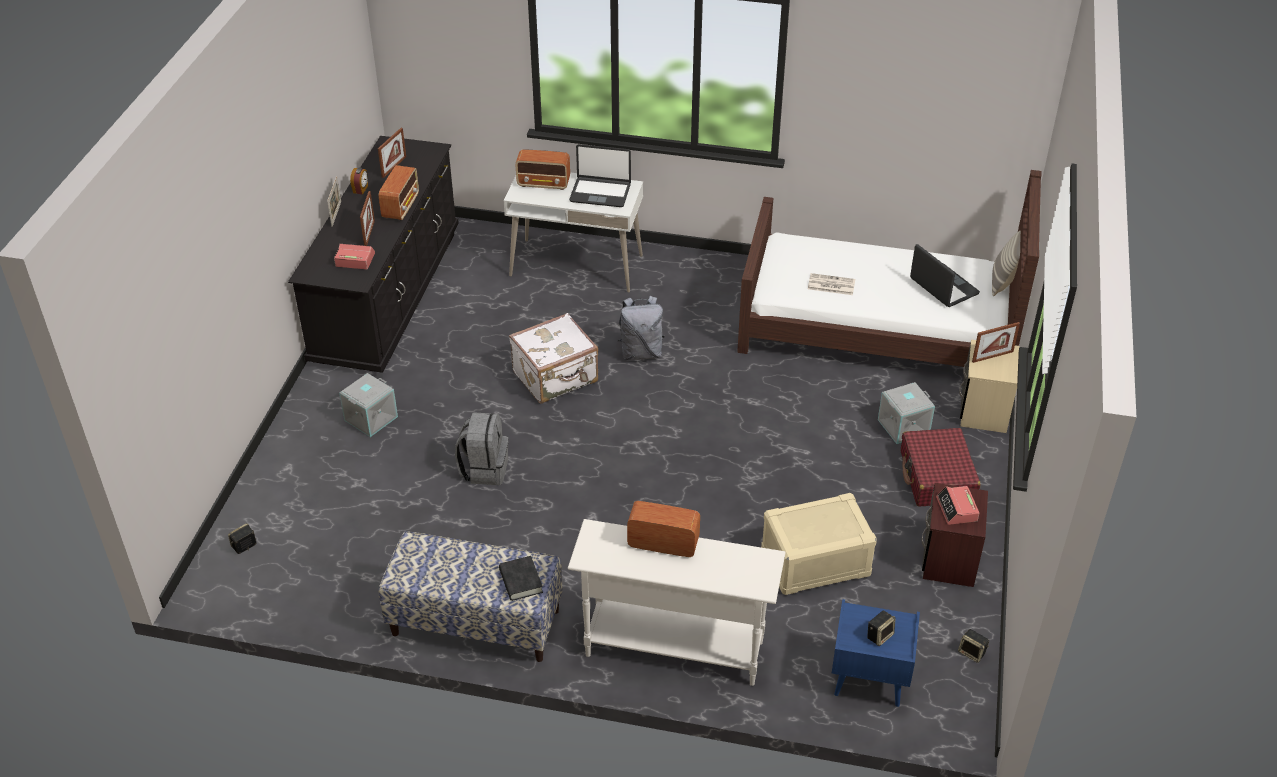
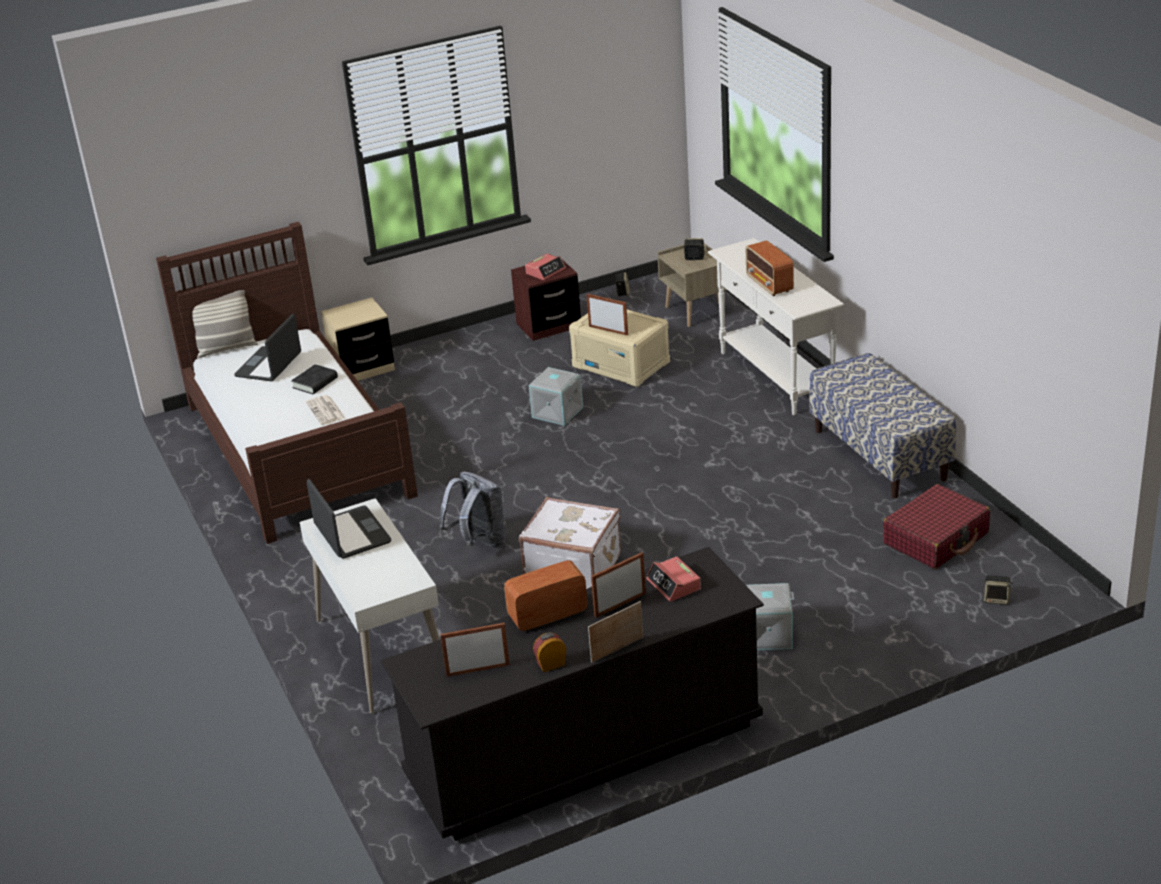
camera: 125 degrees left, 10 degrees down
(484, 469) = (735, 538): grey backpack -> none
(520, 581) = (855, 372): black book -> black book (315, 383)
(544, 183) = (373, 577): radio -> none
(868, 680) = (695, 311): blue nightstand -> beige nightstand
(903, 426) = (423, 390): grey storage box -> grey storage box (556, 412)
(937, 477) = (467, 358): red suitcase -> red suitcase (936, 538)
(992, 356) = (349, 315): picture frame -> picture frame (608, 330)

